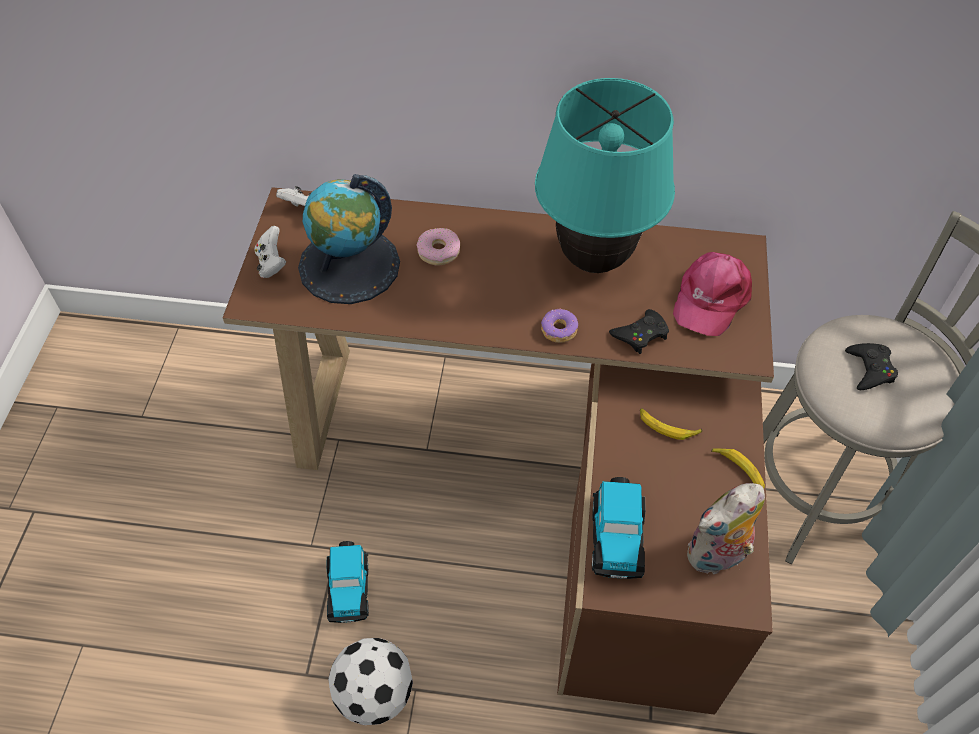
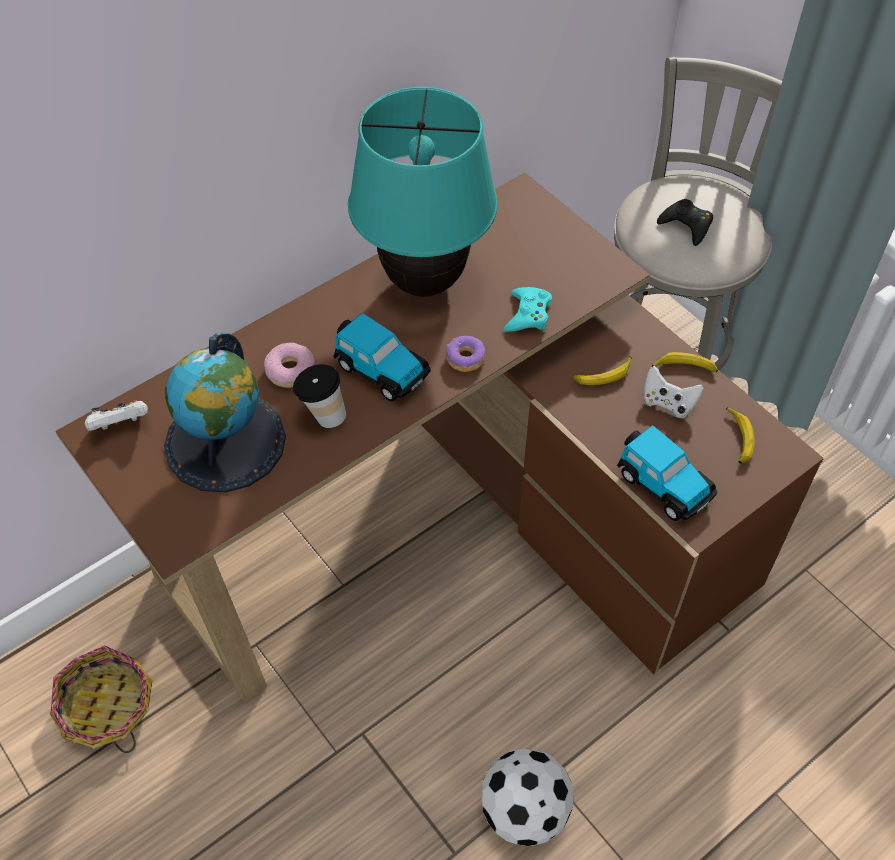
camera: 45 degrees left, 0 degrees up
(226, 403) = (106, 708): none -> basket
(272, 264) = (149, 496): white game controller -> white game controller (668, 403)
(348, 588) = (409, 754): toy car -> toy car (380, 369)
(423, 295) = (322, 416): none -> cup
(640, 334) = (528, 314): black game controller -> turquoise game controller
(710, 298) = (543, 249): pink cap -> none
(717, 557) = (738, 439): plush toy -> banana

